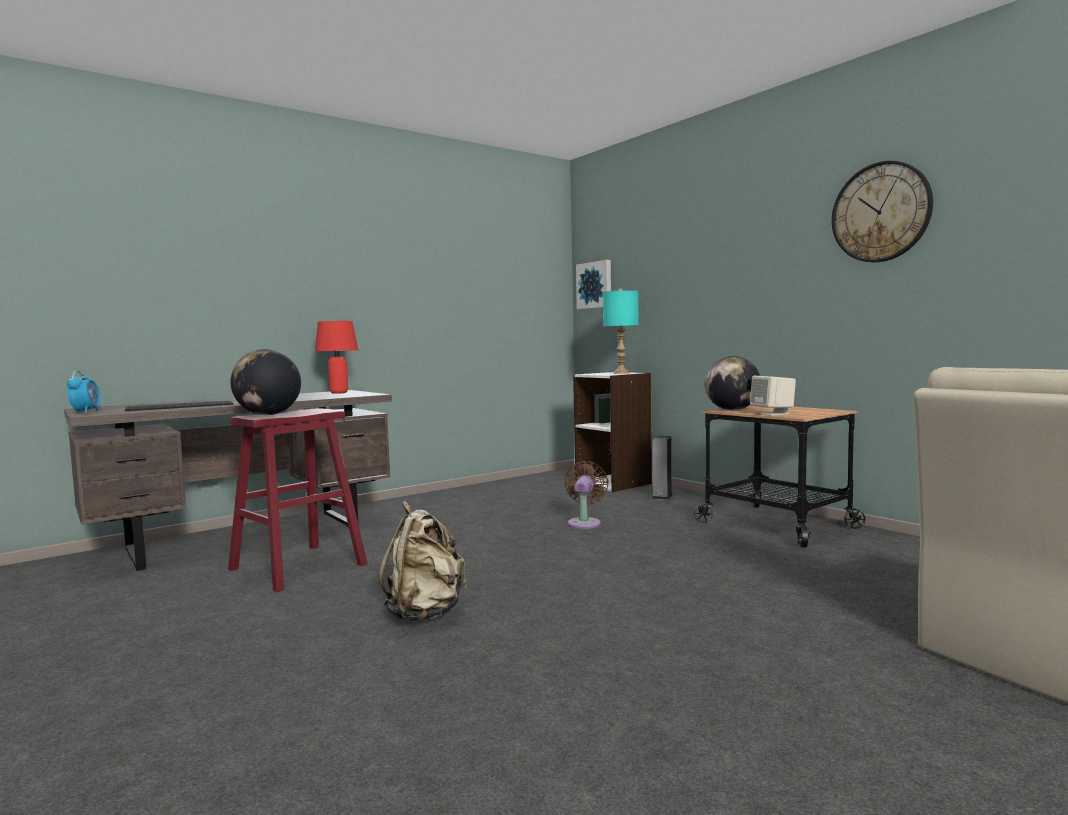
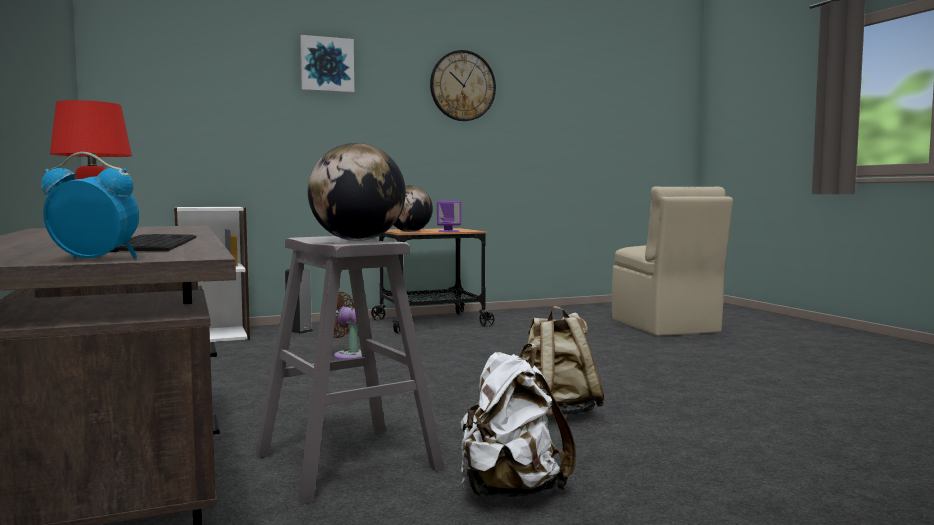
camera: 75 degrees left, 0 degrees up
(224, 616) = (510, 492): none -> white backpack
(297, 567) = (347, 462): red stool -> grey stool
(595, 285) = (131, 98): picture -> picture (326, 64)
(621, 373) = (218, 206): turquoise table lamp -> none
(772, 413) = (448, 231): beige speaker -> purple speaker

